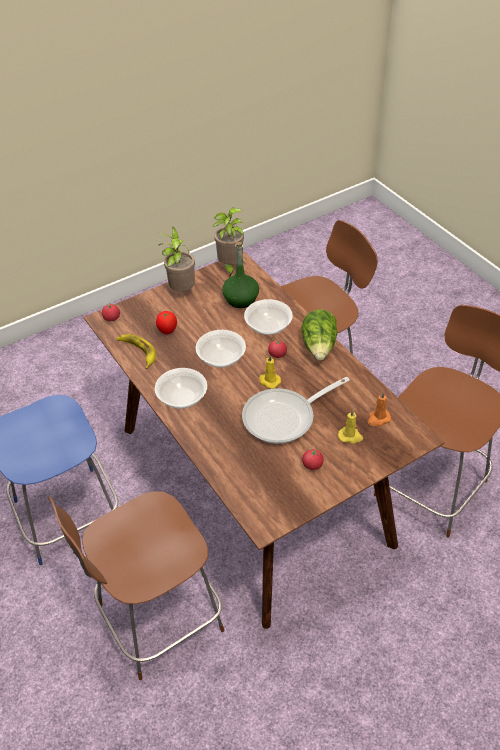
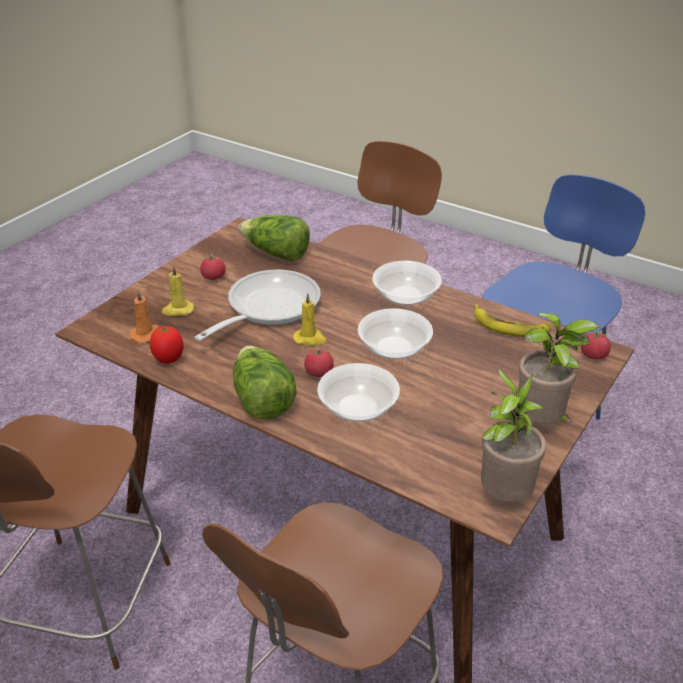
camera: 155 degrees right, 10 degrees down
(167, 331) = (498, 360): tomato -> tomato (169, 360)
(240, 299) = (433, 438): green bottle -> none
(250, 477) = (276, 254): none -> lettuce

